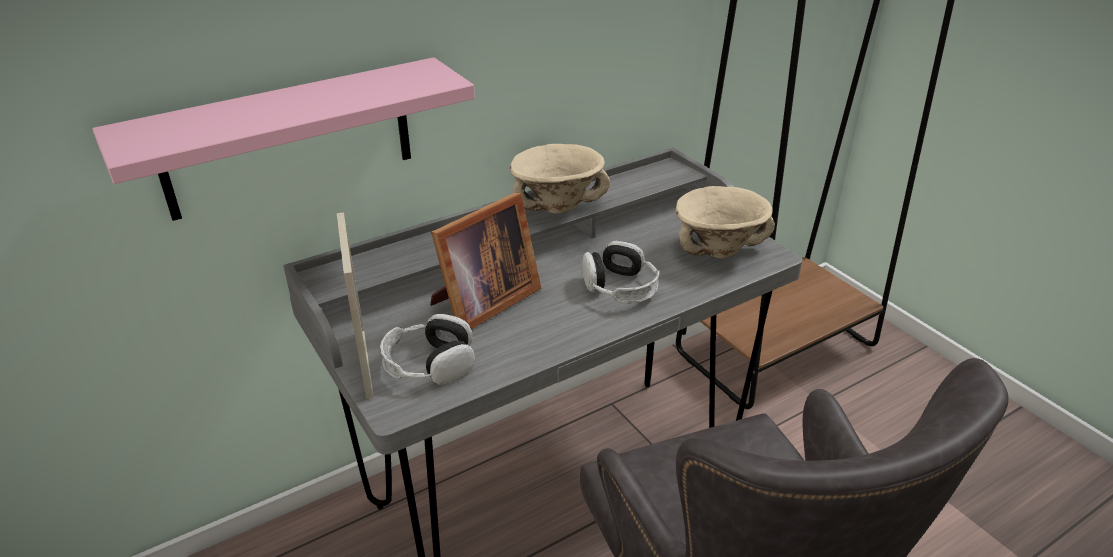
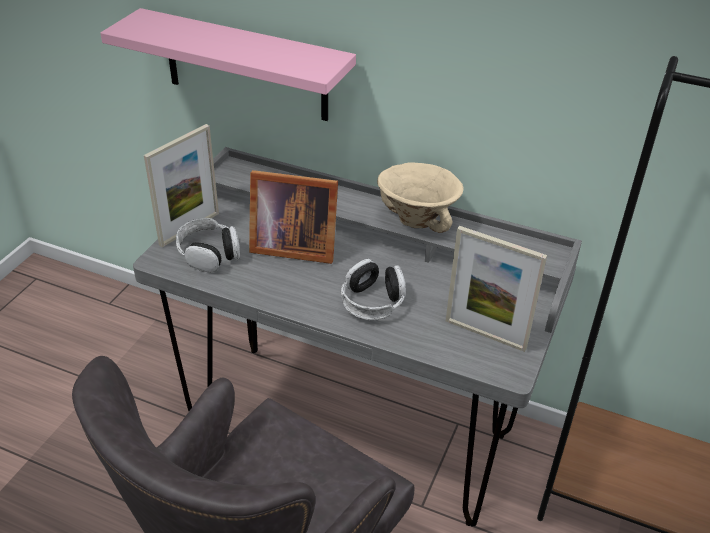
camera: 55 degrees right, 5 degrees up
(717, 248) = (485, 334): beige bowl -> picture frame

